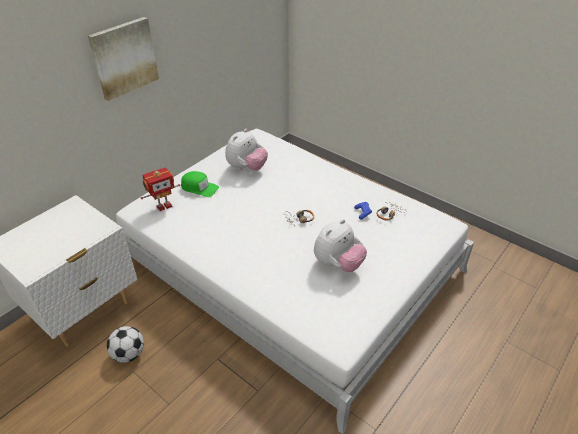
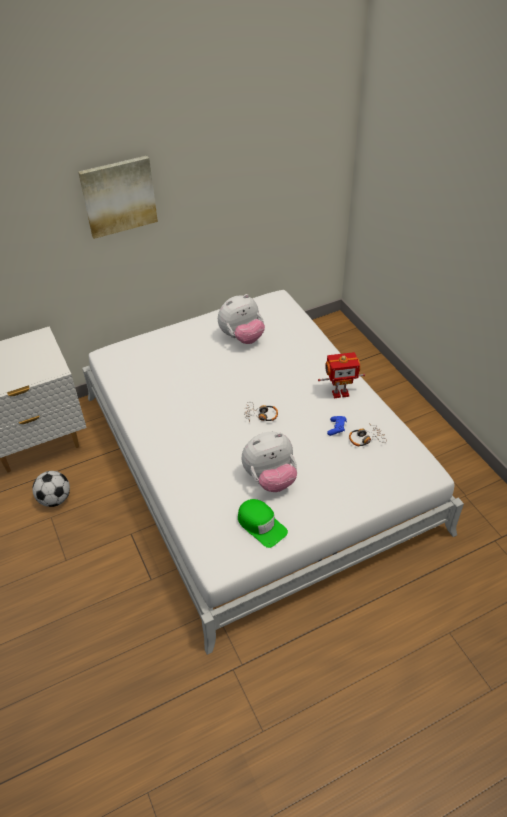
camera: 25 degrees right, 5 degrees up
(163, 206) = (135, 358): toy robot -> toy robot (340, 393)
(199, 188) = (181, 347): green cap -> green cap (261, 525)

